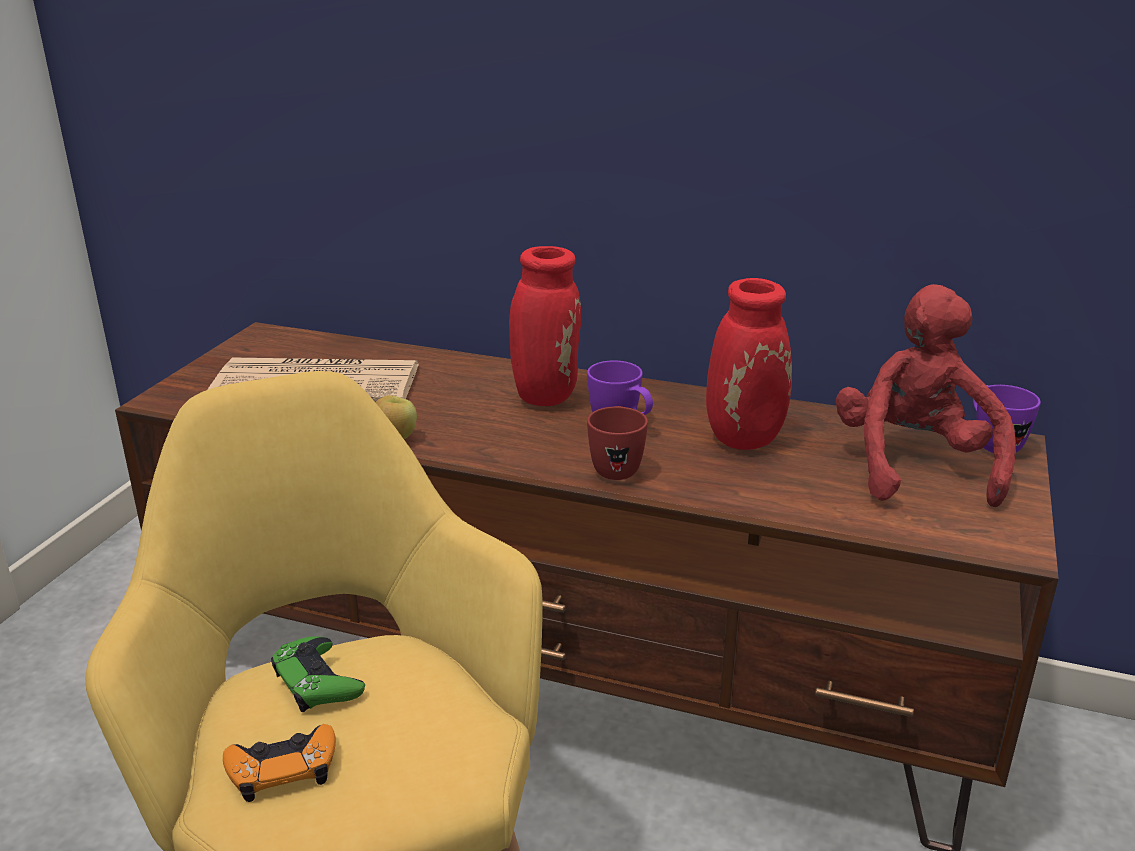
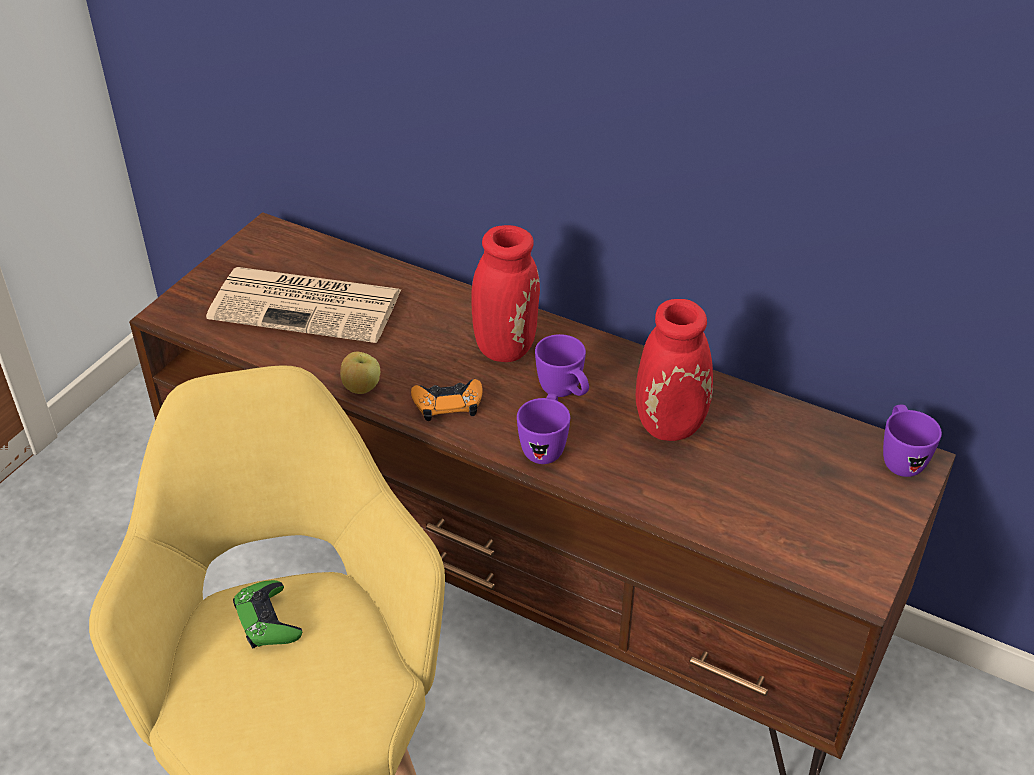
camera: 10 degrees right, 15 degrees up
(283, 768) = (231, 698): orange game controller -> orange game controller (448, 403)
(616, 467) = (545, 447): red mug -> purple mug
(914, 465) = (813, 478): red plush toy -> none

